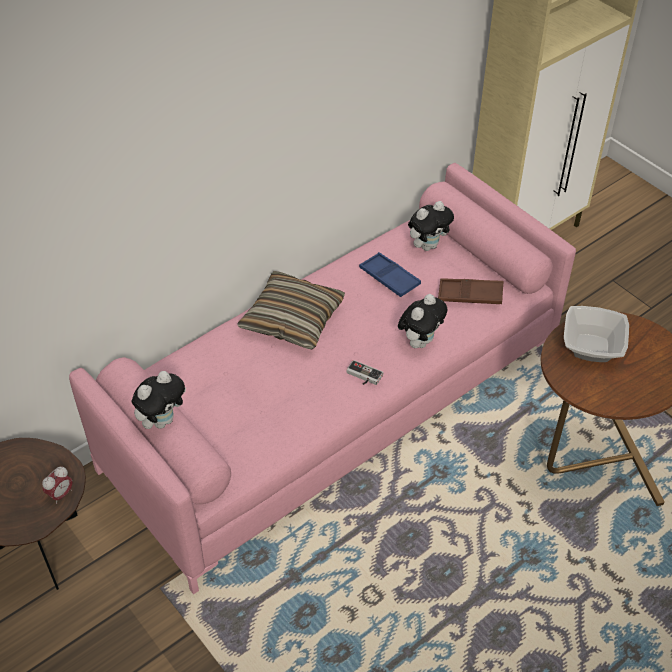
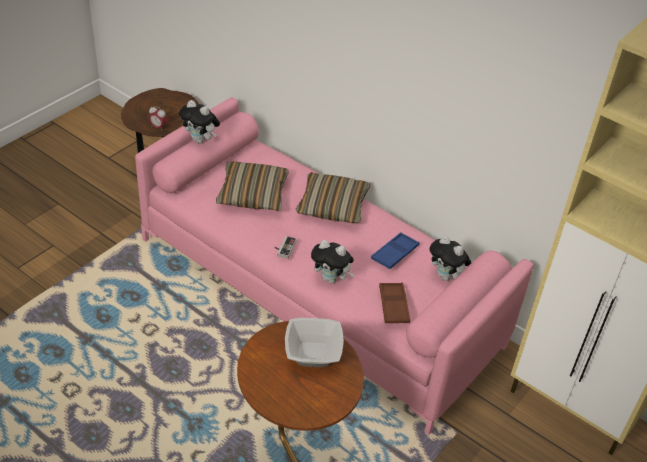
camera: 75 degrees right, 5 degrees down
(249, 396) = (253, 194): none -> pillow

